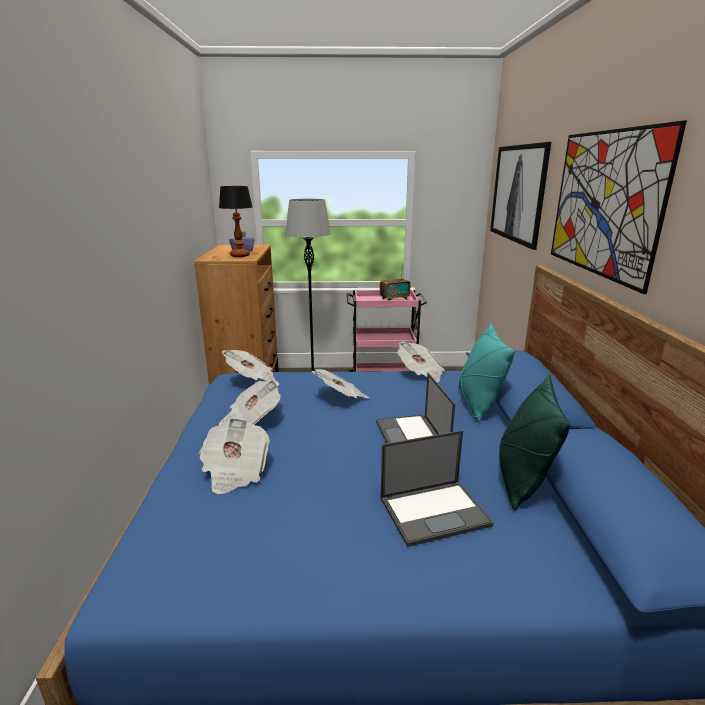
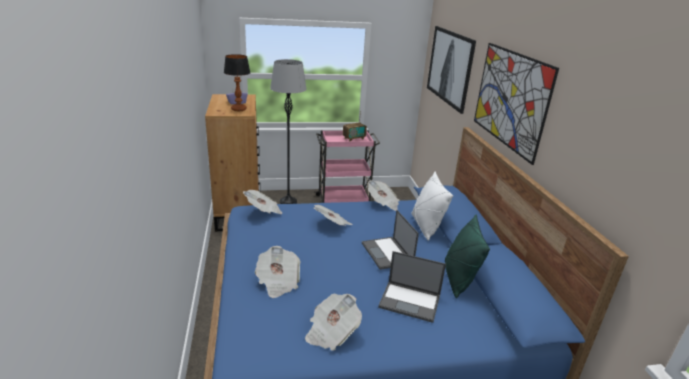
camera: 10 degrees left, 5 degrees up
(251, 420) = (275, 244): newspaper -> newspaper (331, 332)
(435, 511) = (410, 301): laptop -> laptop turned 45 degrees clockwise
(478, 404) = (425, 227): turquoise pillow -> white pillow

